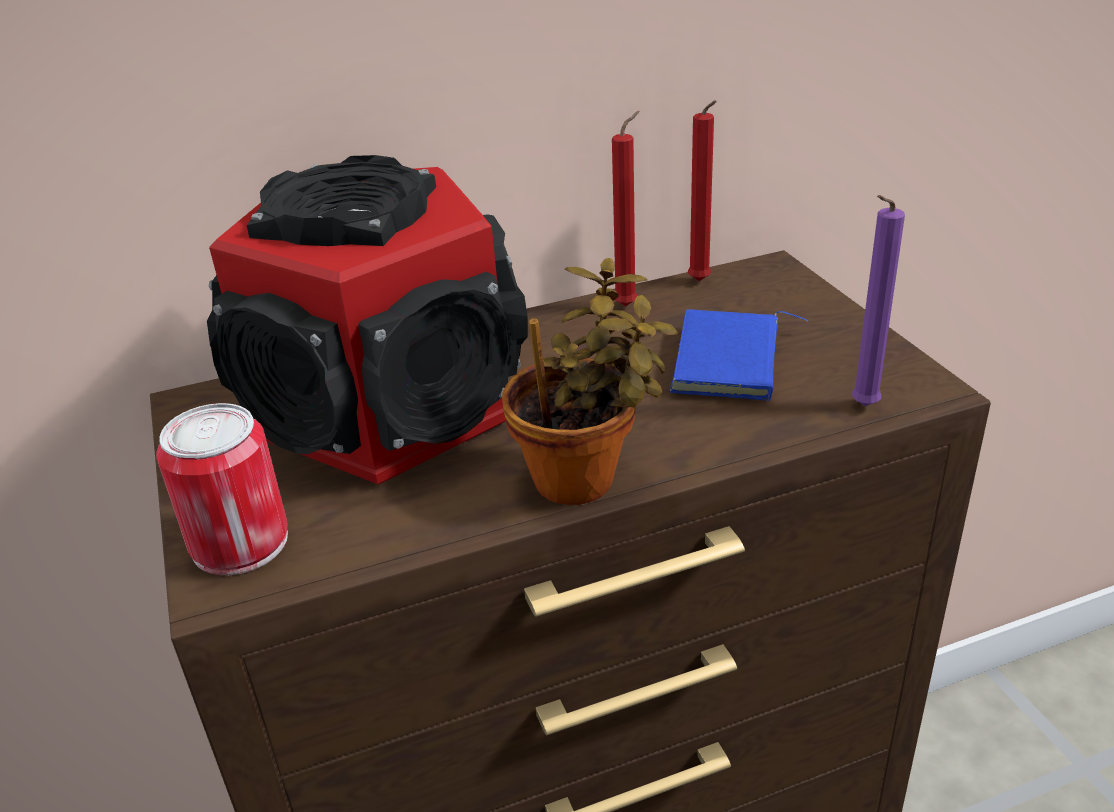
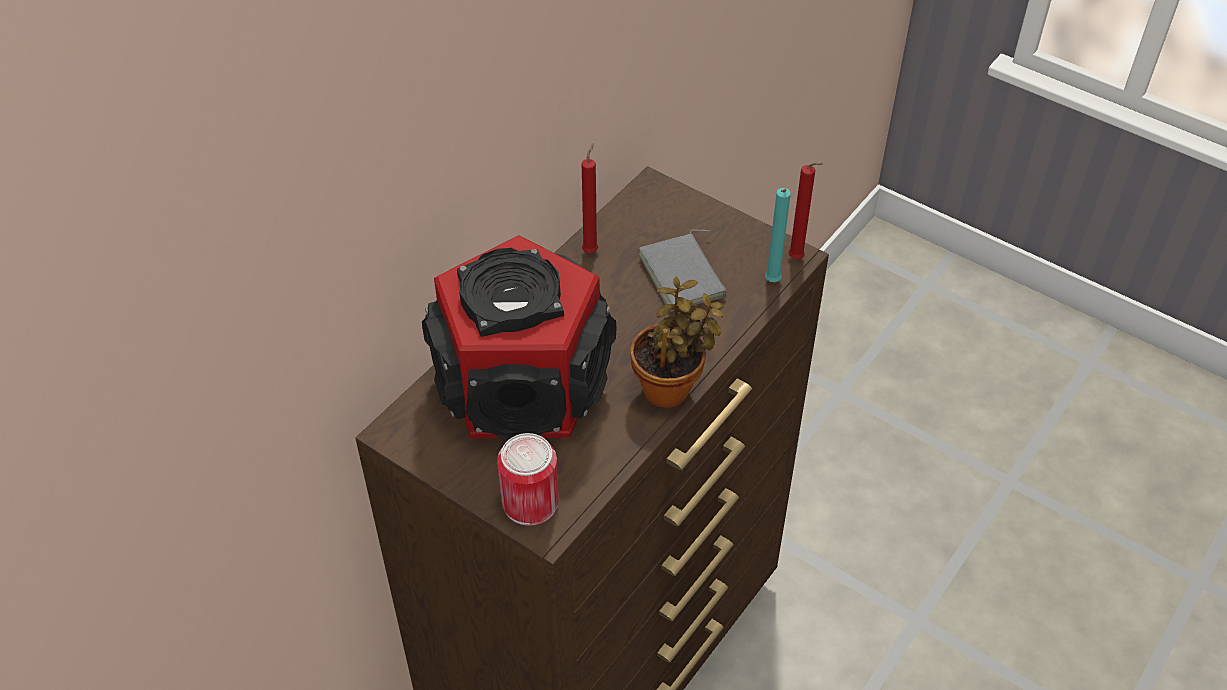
camera: 35 degrees left, 15 degrees up
(701, 282) = (619, 214): red candle -> red candle (798, 259)
(731, 362) = (684, 275): blue book -> grey book
(861, 407) = (771, 283): purple candle -> turquoise candle

